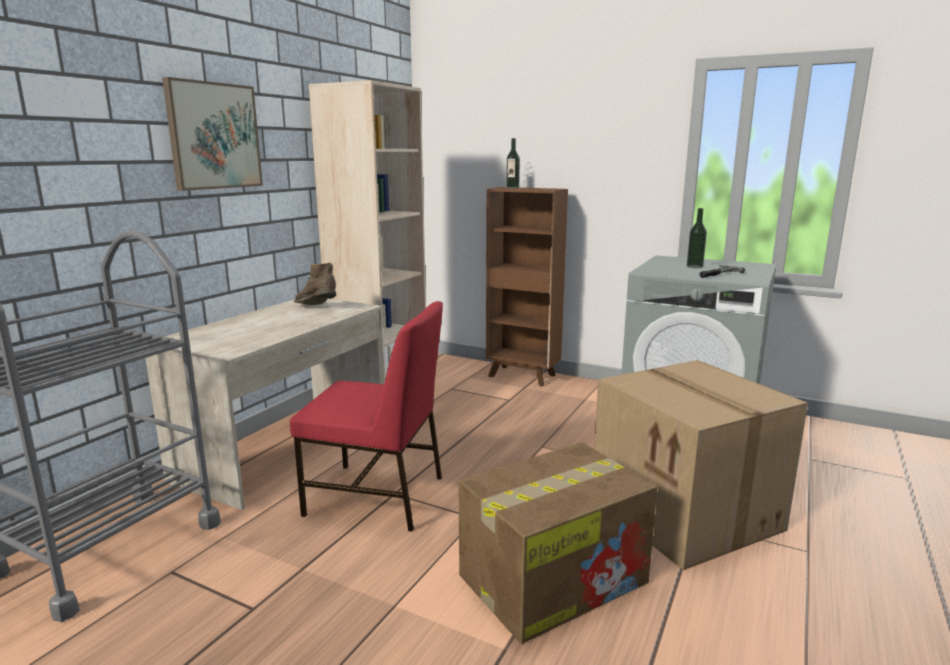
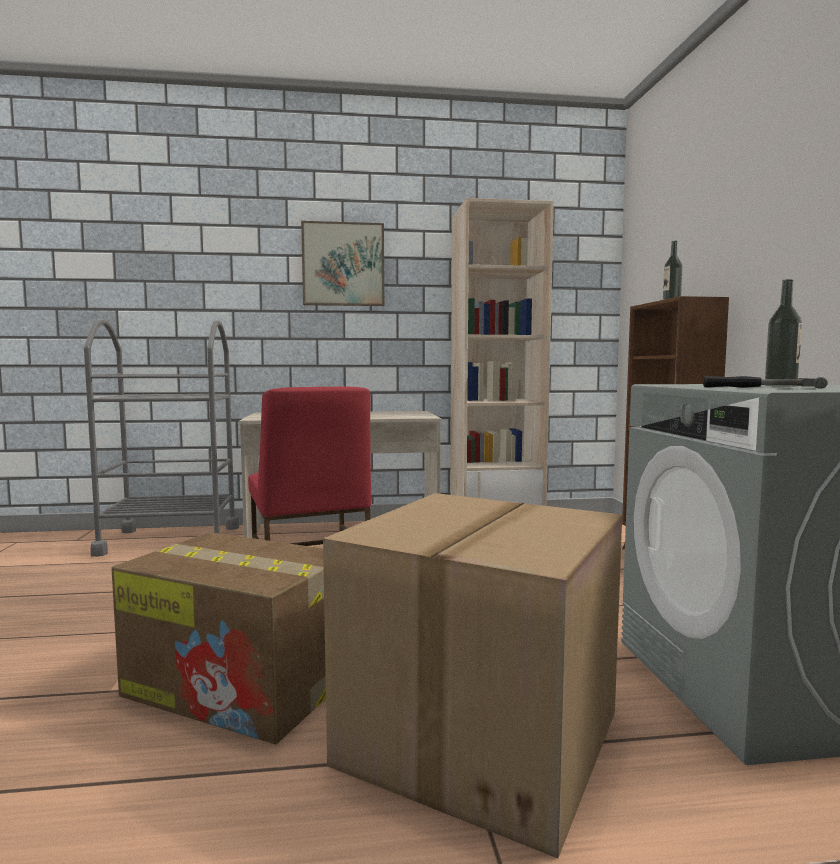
camera: 55 degrees right, 10 degrees down
(317, 308) = (396, 414): brown boot -> none

